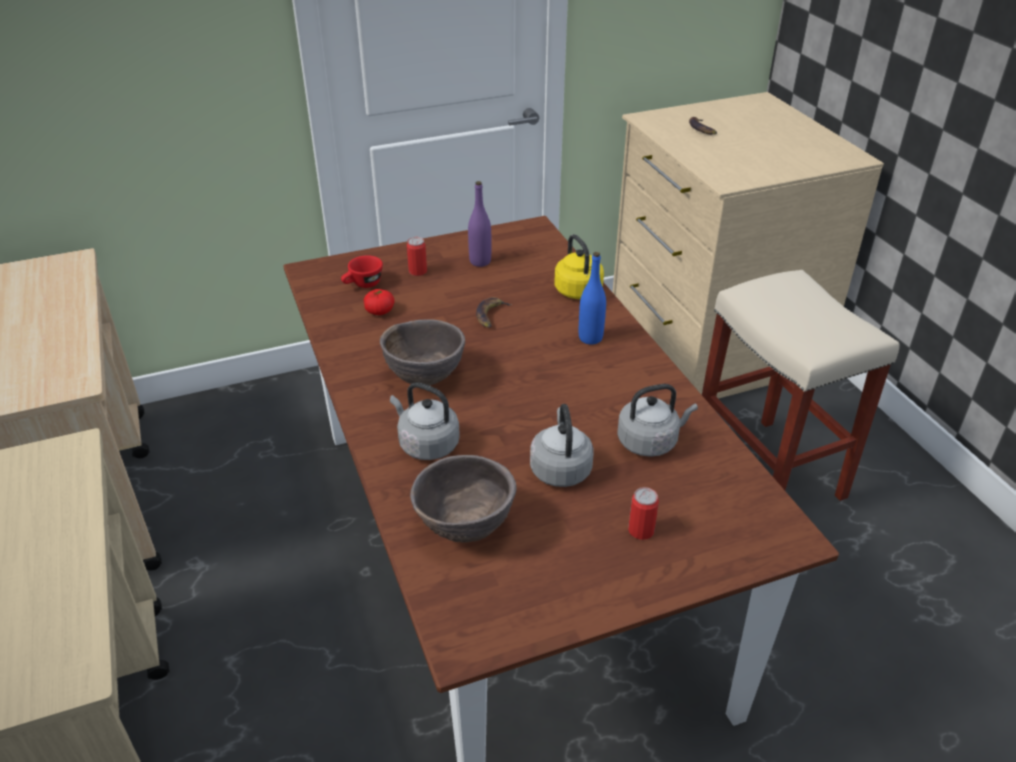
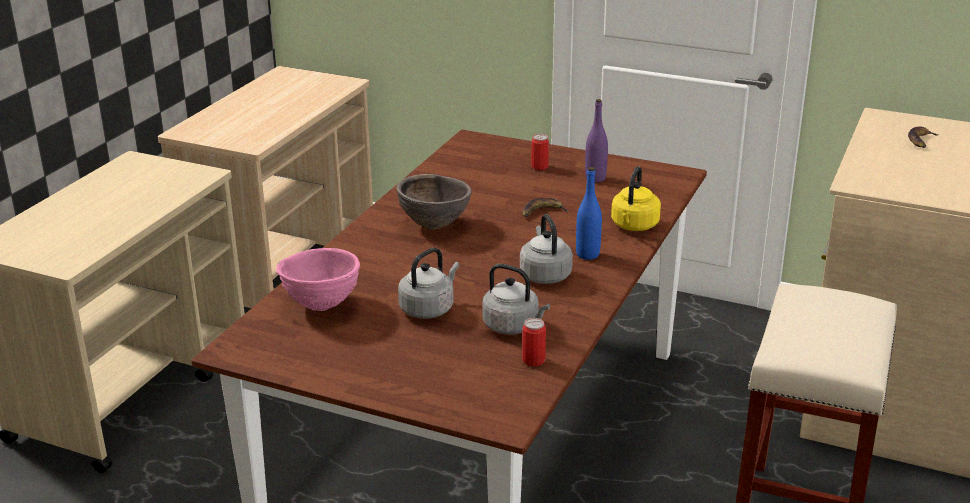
camera: 45 degrees right, 10 degrees down
(363, 285) = (489, 160): red cup -> none
(379, 311) = (473, 178): tomato -> none
(426, 444) = (374, 257): grey kettle -> grey kettle (544, 274)
(464, 528) = (322, 305): brown bowl -> pink bowl
(641, 530) = (417, 362): can -> can (533, 360)

